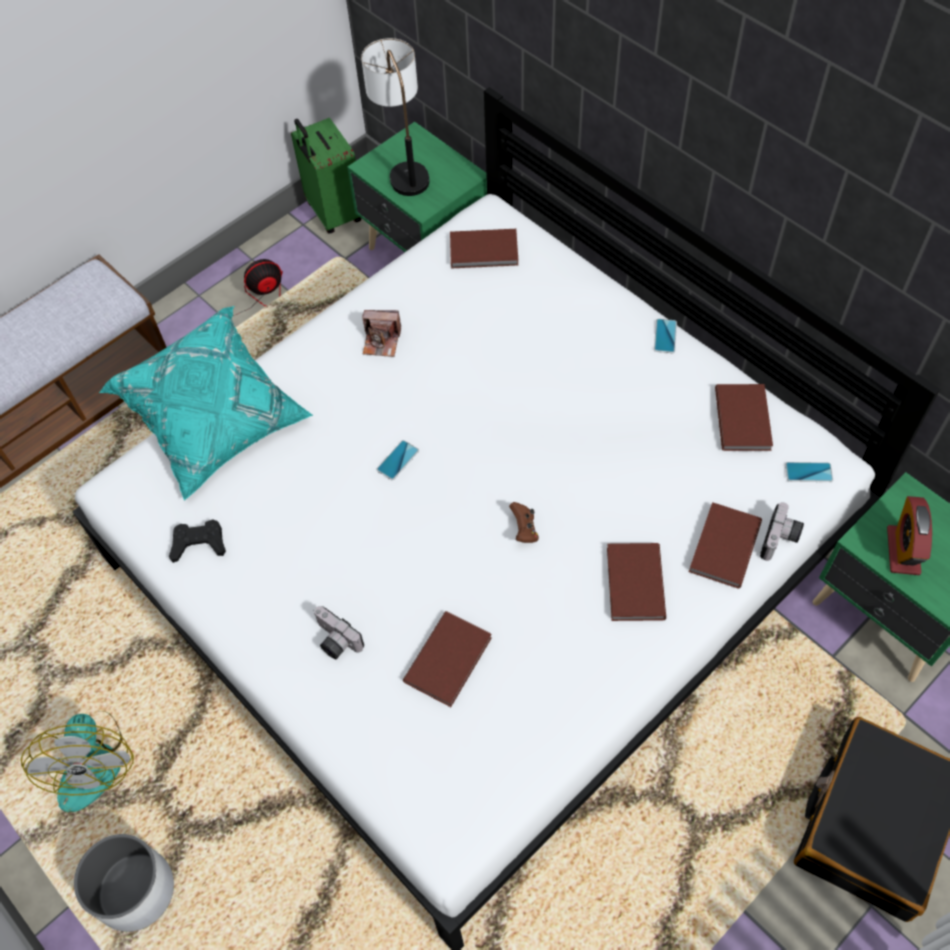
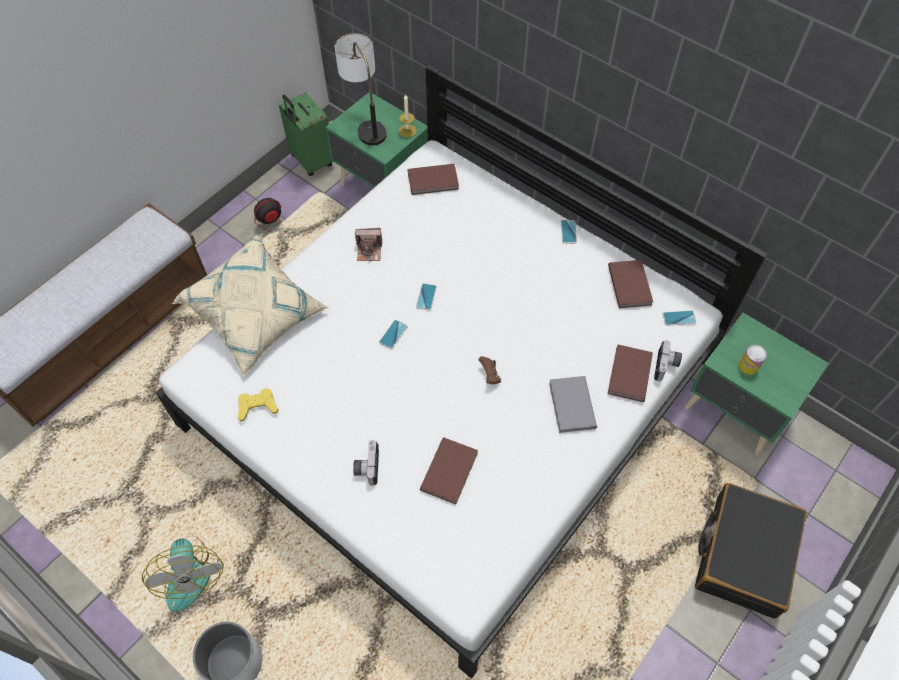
camera: 10 degrees left, 0 degrees up
(199, 543) = (257, 406): black game controller -> yellow game controller
(216, 422) = (257, 318): turquoise pillow -> beige pillow
(335, 641) = (367, 466): camera -> camera turned 60 degrees clockwise
(451, 412) = (426, 297): none -> phone
(459, 179) = (407, 131): none -> candle
(633, 584) = (570, 406): brown book -> grey book
(903, 551) = (748, 366): alarm clock -> can

